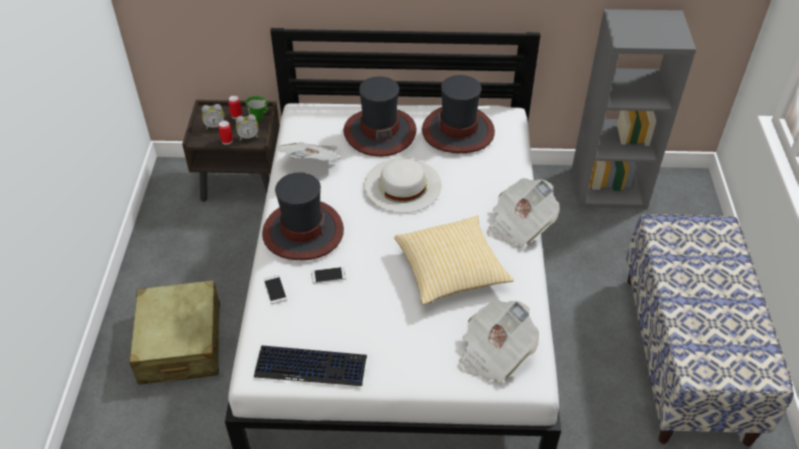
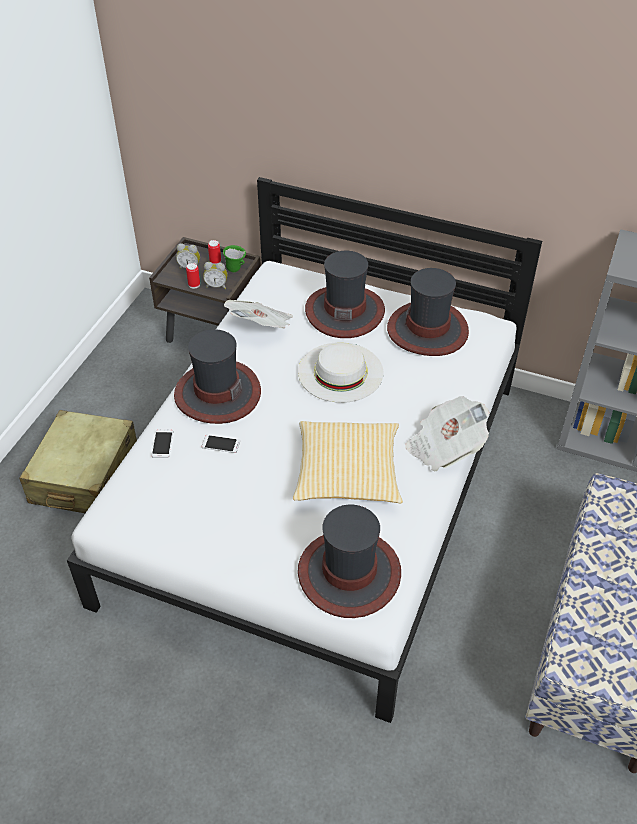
camera: 20 degrees right, 0 degrees up
(311, 366) = (159, 530): keyboard -> none
(494, 353) = (349, 574): newspaper -> hat

